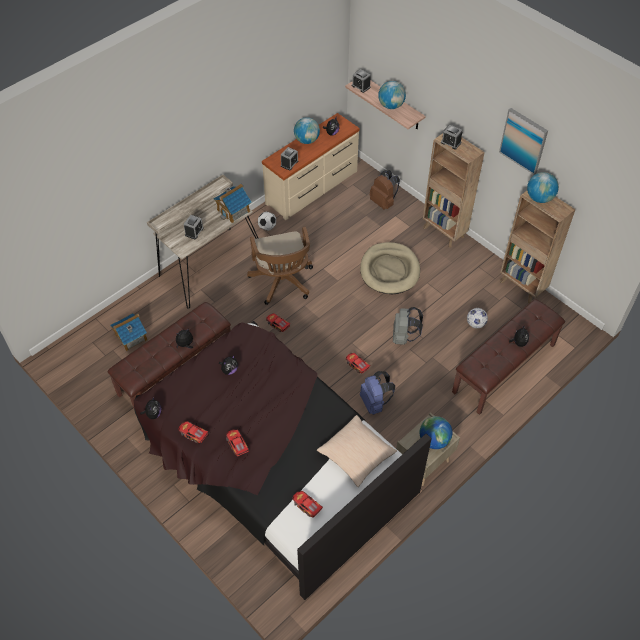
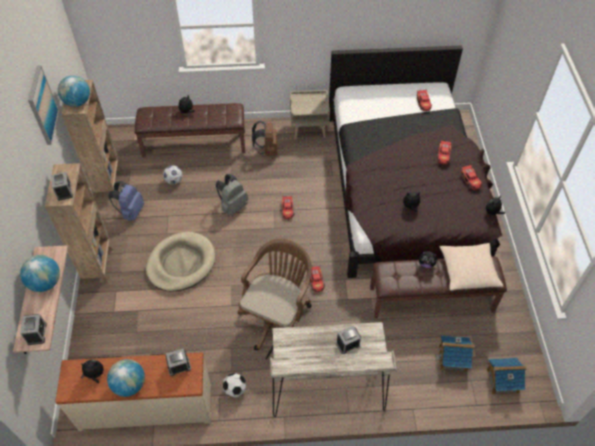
camera: 140 degrees left, 0 degrees up
(233, 210) = (289, 341): toy house -> toy house (502, 380)
(356, 454) = (367, 109): beige pillow -> beige pillow (468, 271)
(375, 403) = (302, 178): blue backpack -> blue backpack (131, 212)
(383, 202) = (105, 333): brown backpack -> brown backpack (267, 150)
(434, 440) = (306, 101): globe -> none

